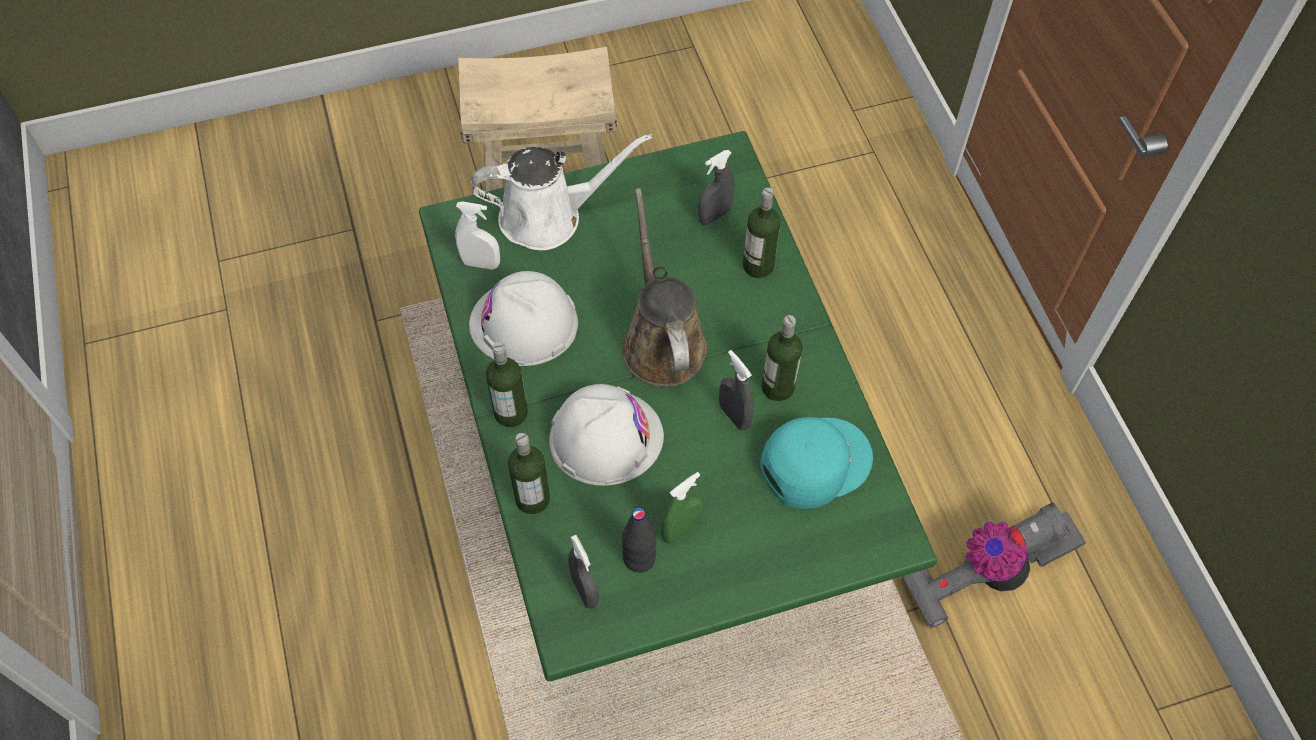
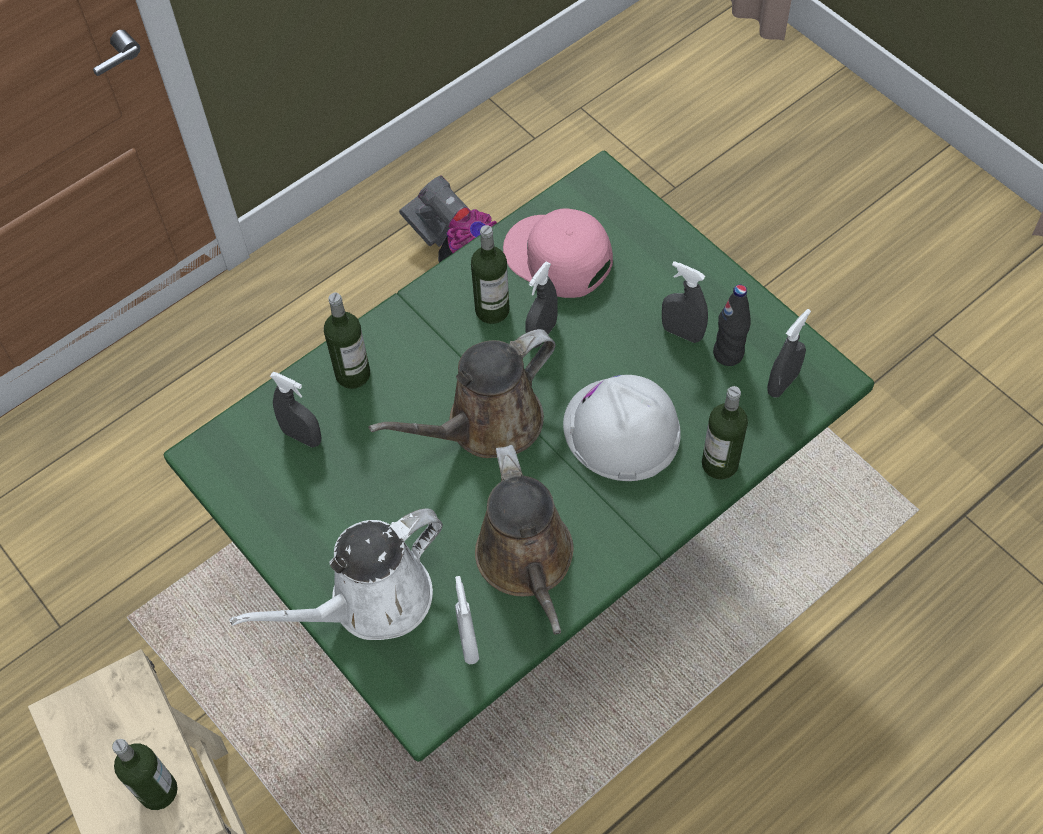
camera: 110 degrees left, 0 degrees up
(511, 413) = (639, 525): bottle -> bottle (158, 791)
(524, 324) = (527, 562): white hard hat -> brown watering can
(549, 216) = (371, 601): white watering can -> white watering can turned 90 degrees counterclockwise
(681, 530) = (682, 333): green spray bottle -> grey spray bottle
(814, 461) = (557, 258): turquoise cap -> pink cap

